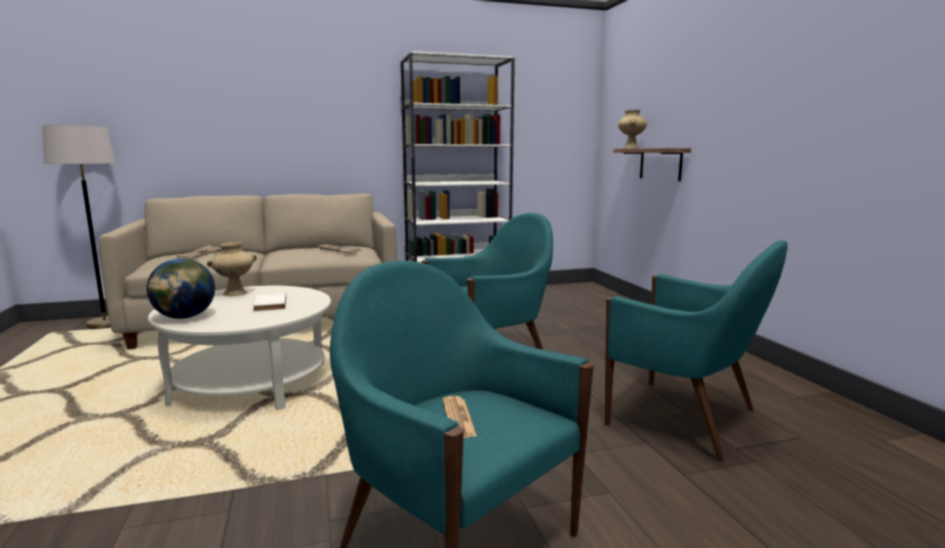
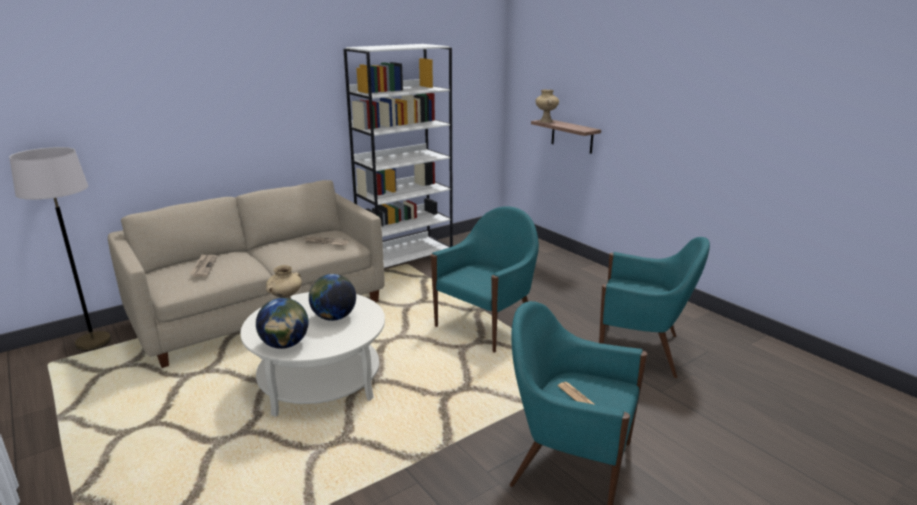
camera: 20 degrees left, 10 degrees up
(268, 304) = (334, 317): white book -> globe

